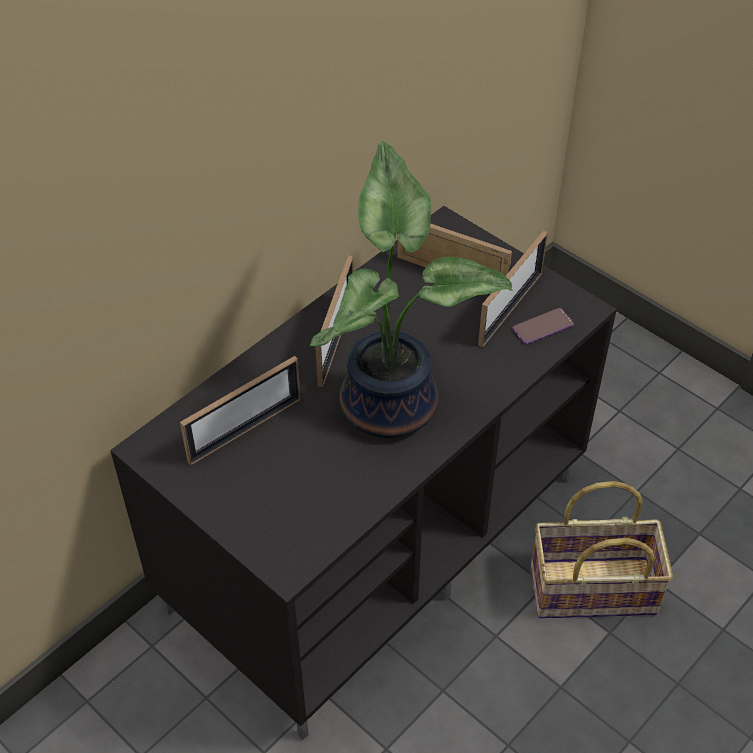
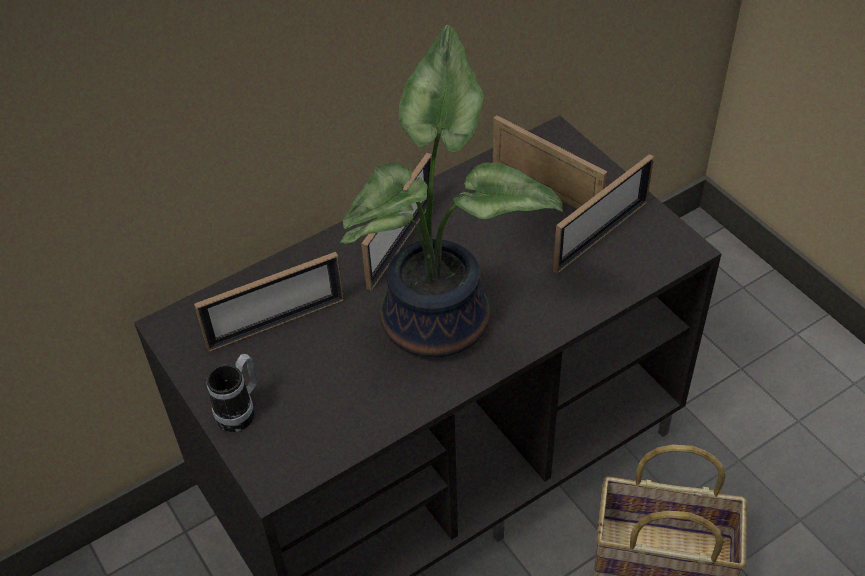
camera: 15 degrees right, 0 degrees up
(238, 512) = (241, 411): none -> mug
(543, 327) = (631, 261): phone -> none

